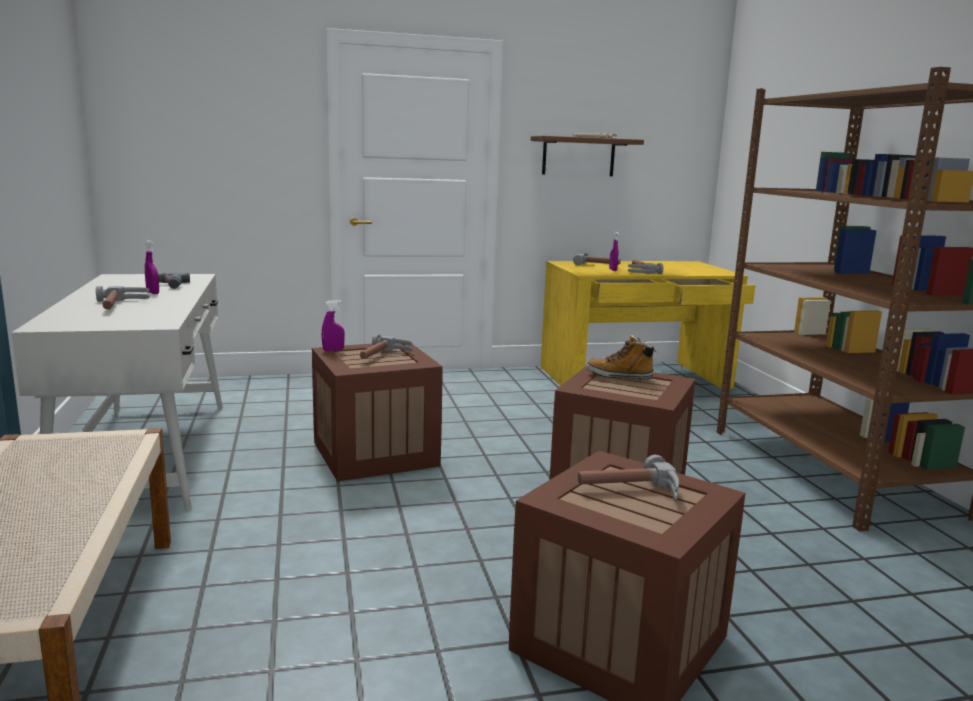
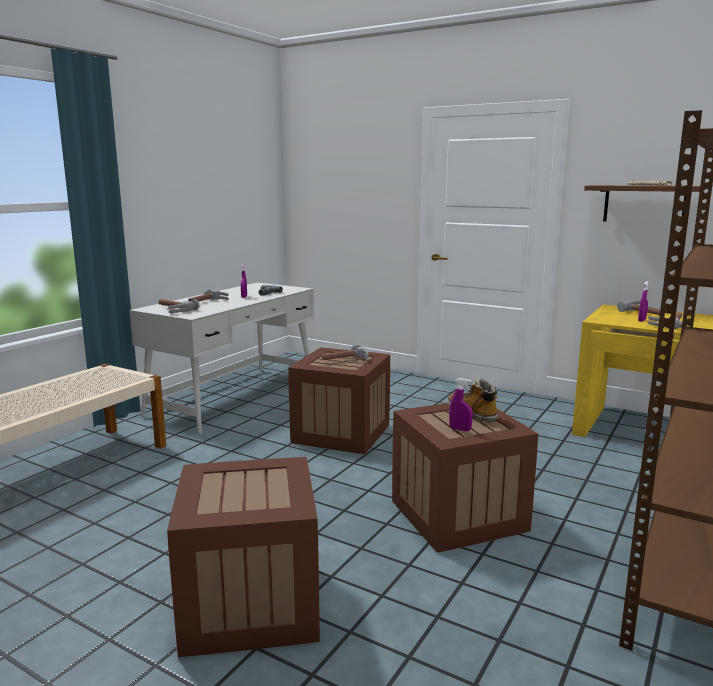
camera: 45 degrees right, 0 degrees up
(333, 350) = (326, 351): purple spray bottle -> purple spray bottle (460, 429)
(630, 491) = (249, 485): hammer -> hammer (171, 310)

